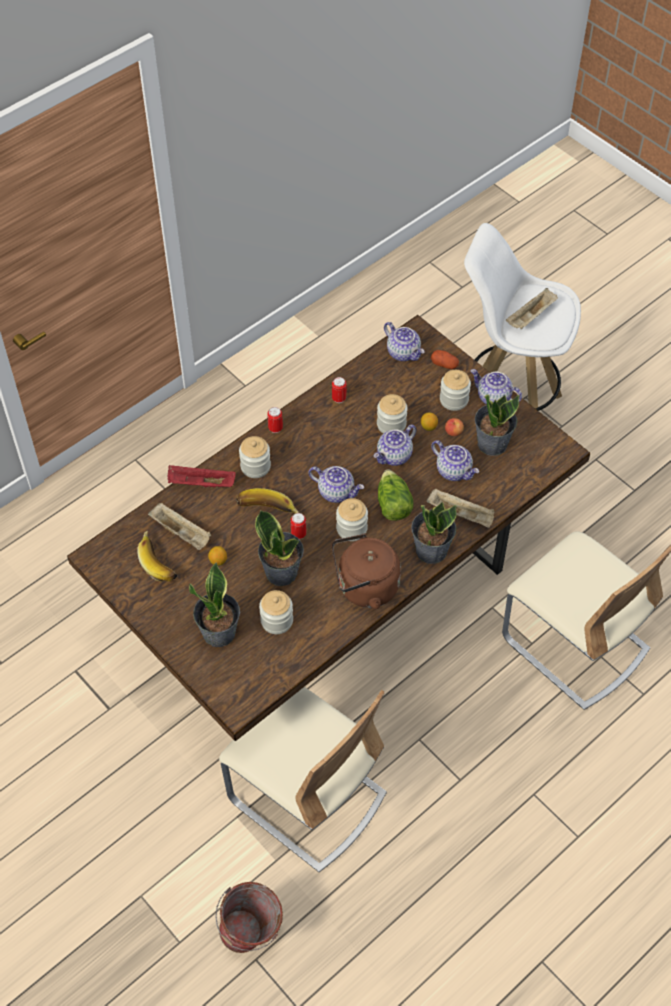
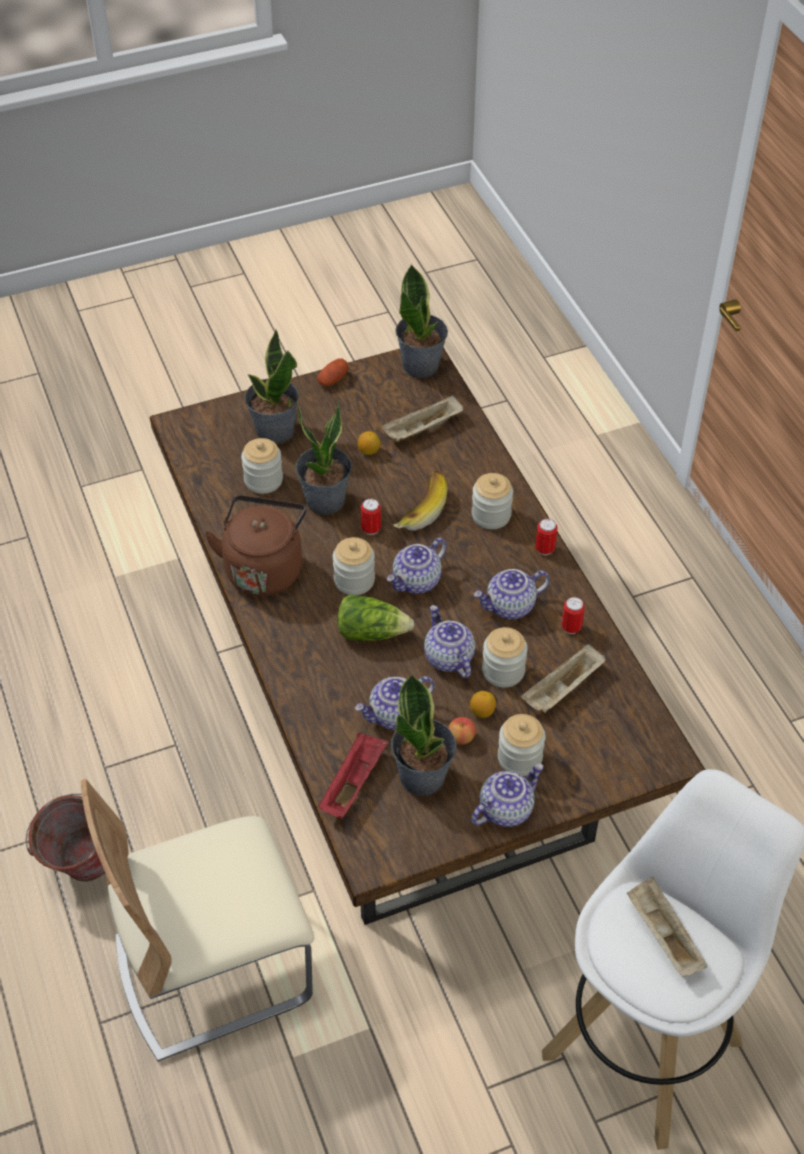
camera: 110 degrees right, 5 degrees down
(160, 562) = (391, 404): banana -> none
(200, 484) = (486, 460): red tray -> red tray (353, 783)
(252, 936) = (51, 539): bucket -> bucket (78, 869)
(307, 797) = (166, 620): beige chair -> none
(404, 352) = (631, 727): teapot -> teapot (510, 606)
(431, 550) = (283, 649): potted plant -> potted plant (421, 365)
(444, 364) = (592, 770): potato -> potato (333, 379)
(461, 515) = (320, 698): beige tray -> beige tray (563, 689)

